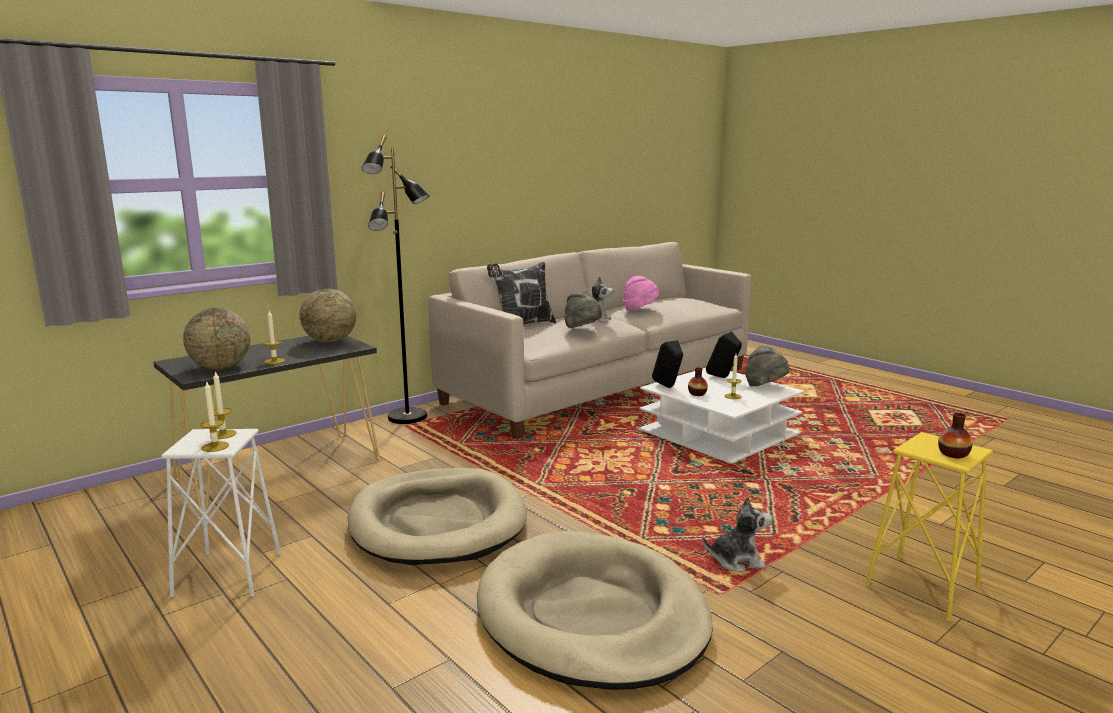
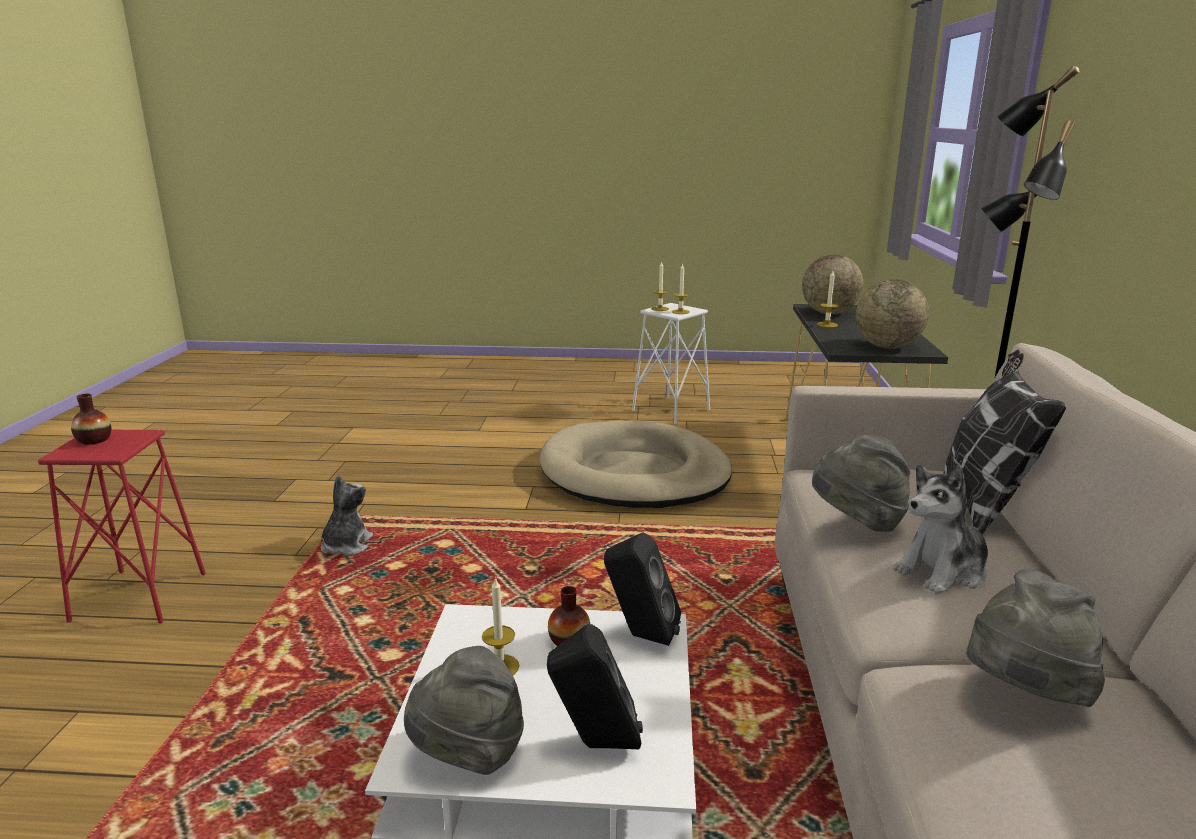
camera: 135 degrees right, 5 degrees up
(592, 616) = (425, 471): beige dog bed -> none
(640, 310) = (1022, 695): pink hat -> grey hat
(737, 561) = (346, 546): plush toy -> plush toy turned 150 degrees clockwise
(922, 586) = (140, 596): yellow stool -> red stool

